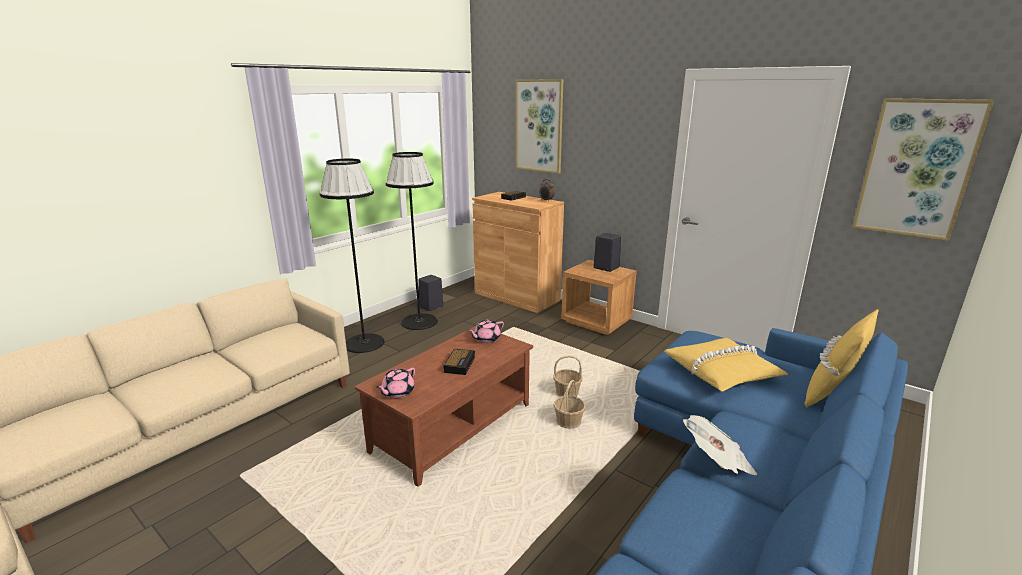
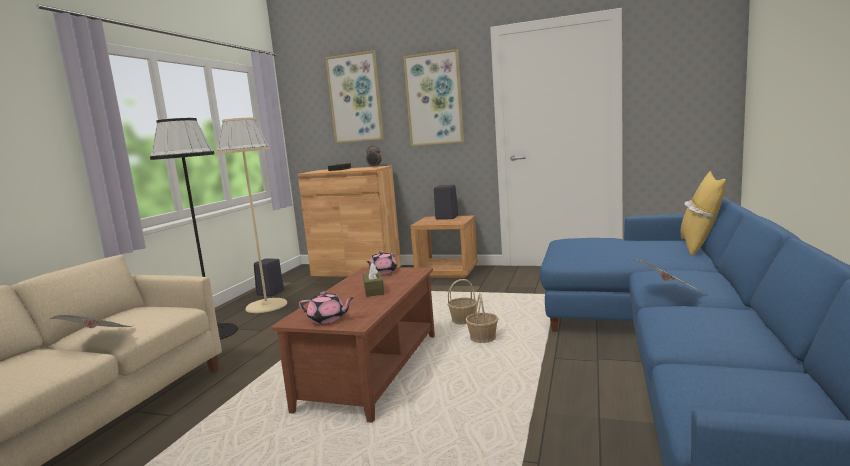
camera: 20 degrees left, 10 degrees down
(244, 358) = (98, 339): none -> newspaper
(397, 392) = (327, 319): pink teapot -> pink teapot turned 90 degrees counterclockwise
(419, 322) = (266, 305): black floor lamp -> beige floor lamp
(460, 364) = (374, 290): alarm clock -> brown tissue box
(722, 372) = (610, 251): yellow pillow -> none
(916, 169) = (686, 78): picture -> picture (434, 99)

